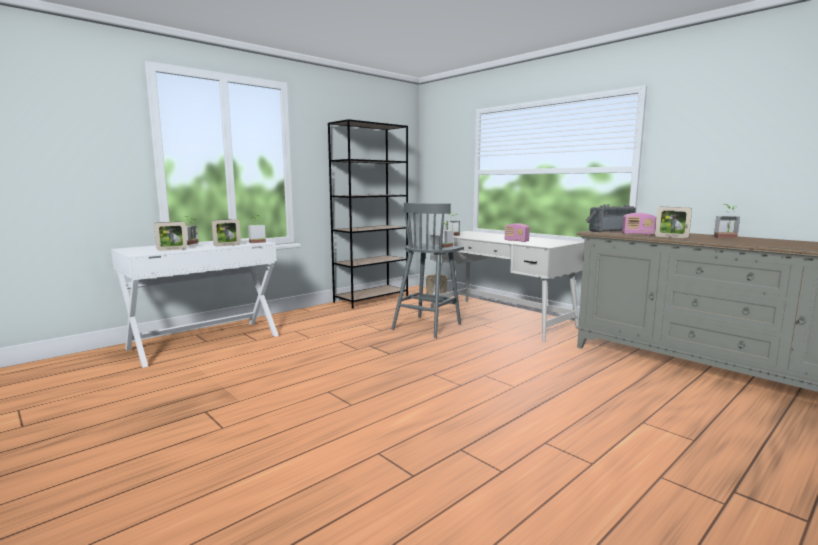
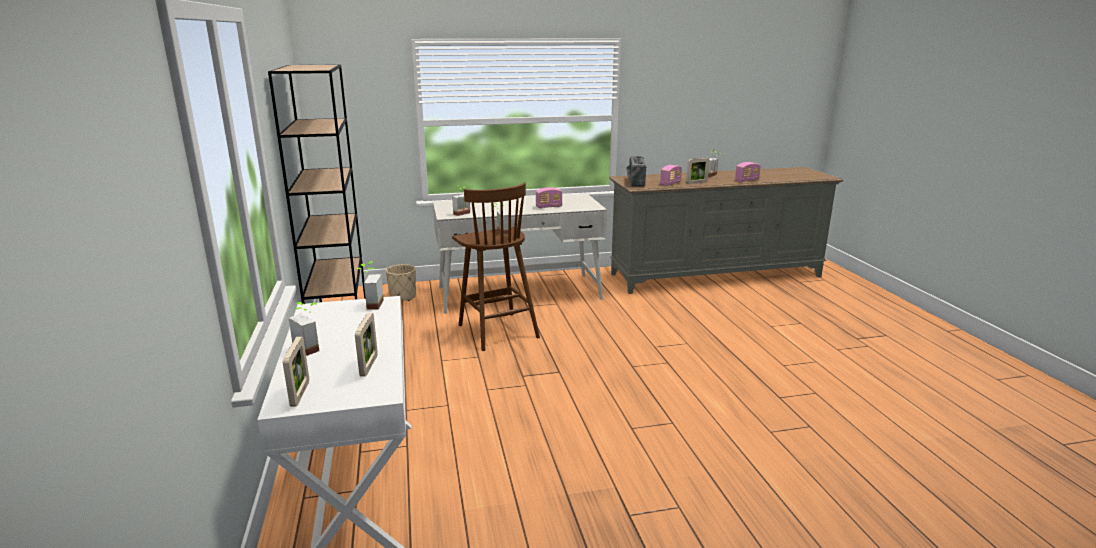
camera: 60 degrees left, 10 degrees up
(227, 245) = (379, 325): picture frame -> picture frame (300, 394)
(428, 326) = (496, 330): grey stool -> brown stool
(750, 243) = (747, 180): none -> radio

